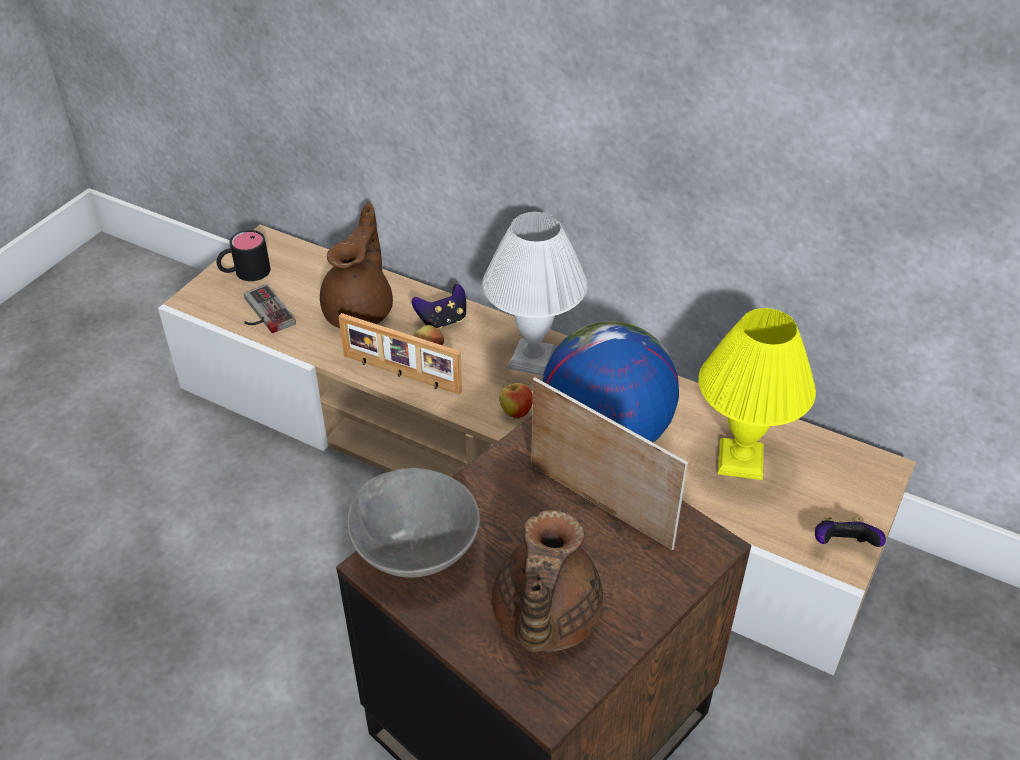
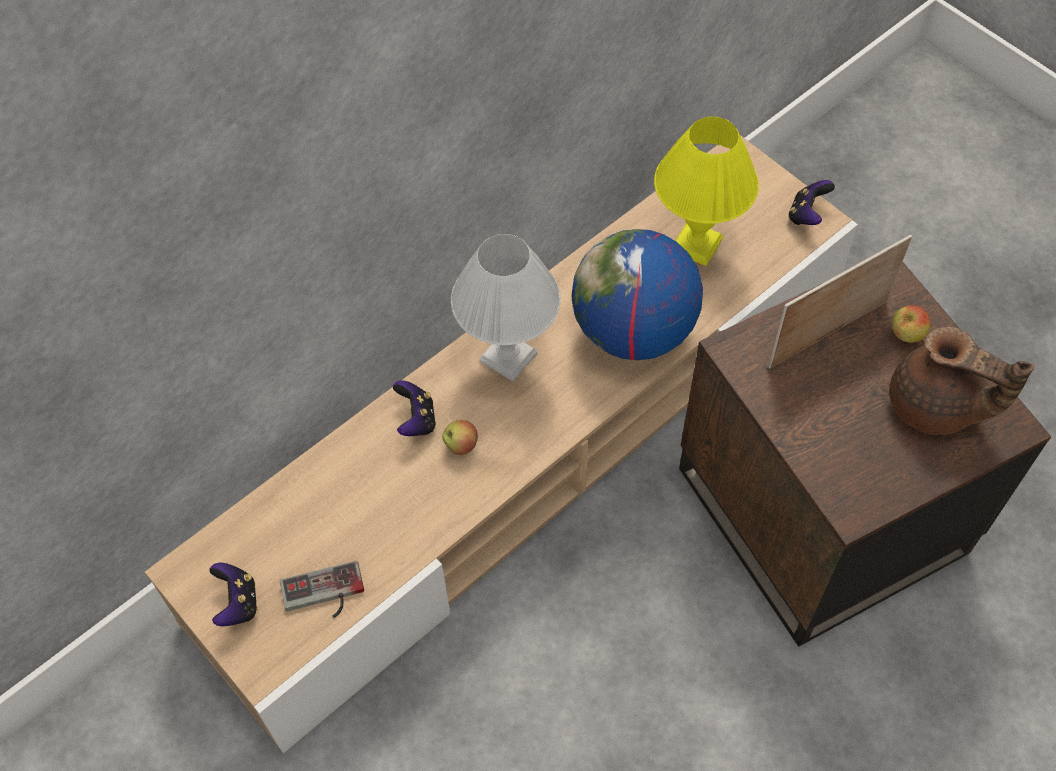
camera: 70 degrees left, 15 degrees up
(245, 273) = (237, 603): black mug -> game controller
(360, 310) = (364, 494): brown teapot -> none
(401, 374) = (484, 478): picture frame -> none
(416, 550) = (844, 479): grey bowl -> none
(516, 412) = (576, 392): apple -> apple (905, 335)

